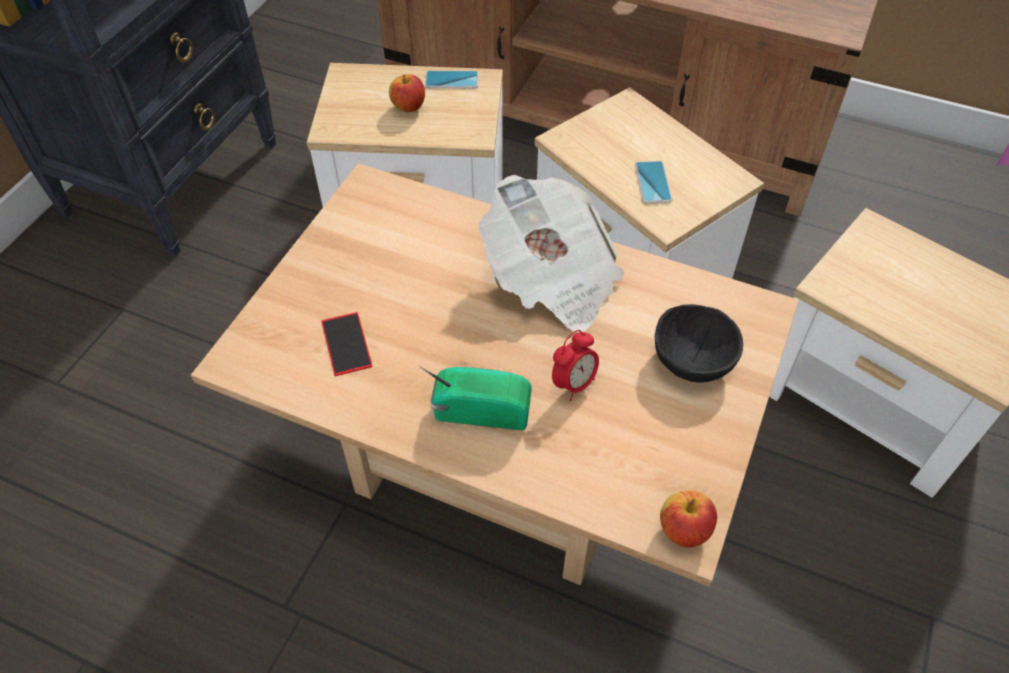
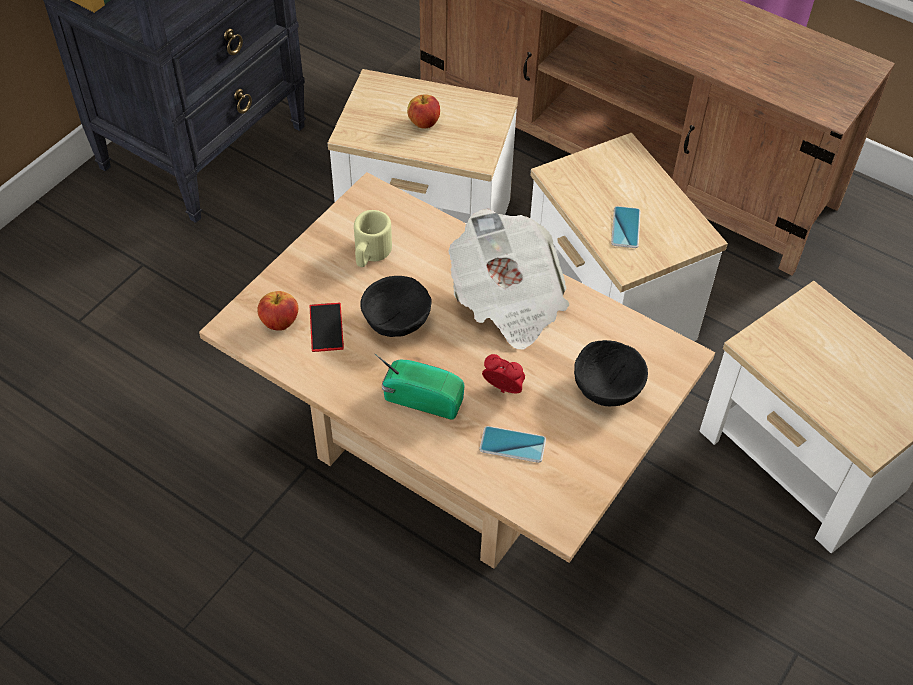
camera: 10 degrees right, 0 degrees up
(381, 250) = (370, 253): none -> beige mug
(429, 322) = (397, 320): none -> black bowl
(452, 80) = (468, 102): phone -> phone (512, 445)
(574, 384) = (503, 390): alarm clock -> alarm clock turned 120 degrees counterclockwise
(684, 530) = (559, 517): apple -> apple (279, 322)

